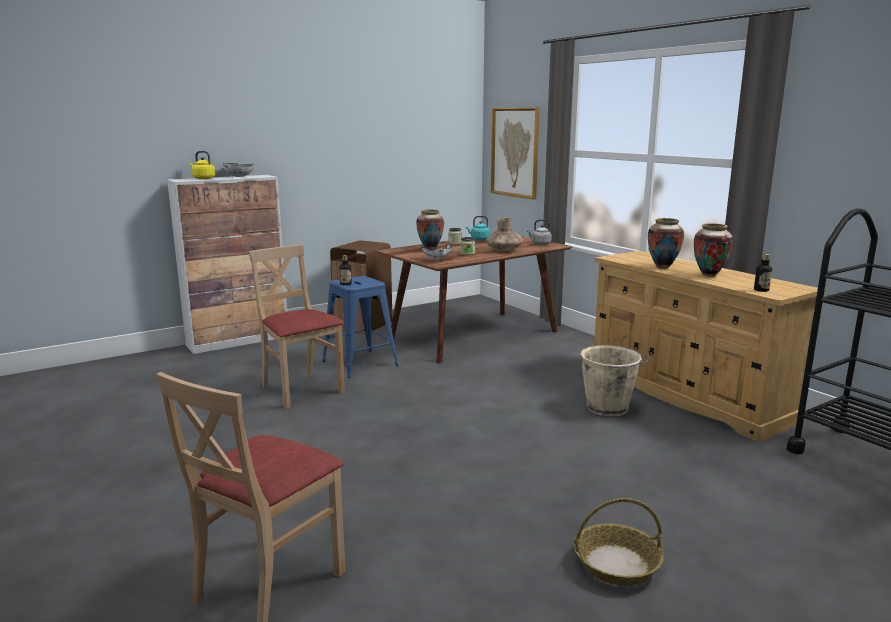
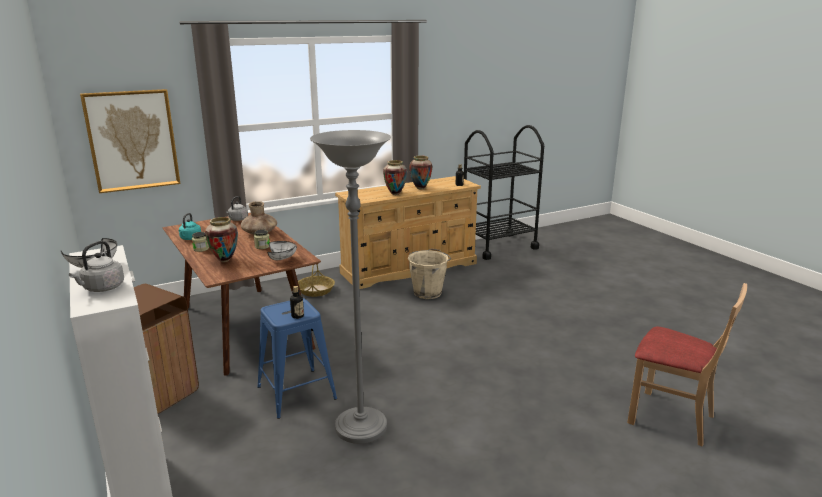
camera: 85 degrees left, 5 degrees up
(203, 178) = (102, 288): yellow kettle -> grey kettle
(301, 389) = (360, 428): beige chair -> grey floor lamp
(616, 564) = (605, 316): basket -> basket (316, 290)

